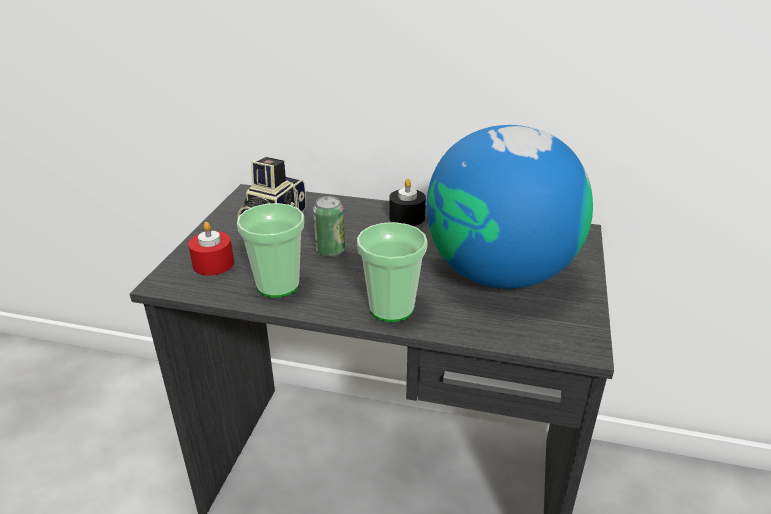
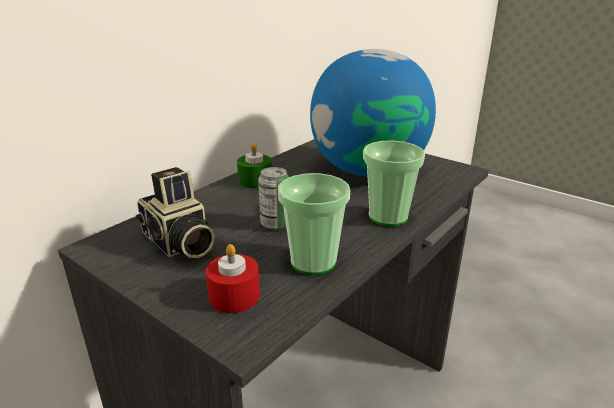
camera: 65 degrees left, 5 degrees down
(407, 217) = (255, 181): black candle -> green candle

